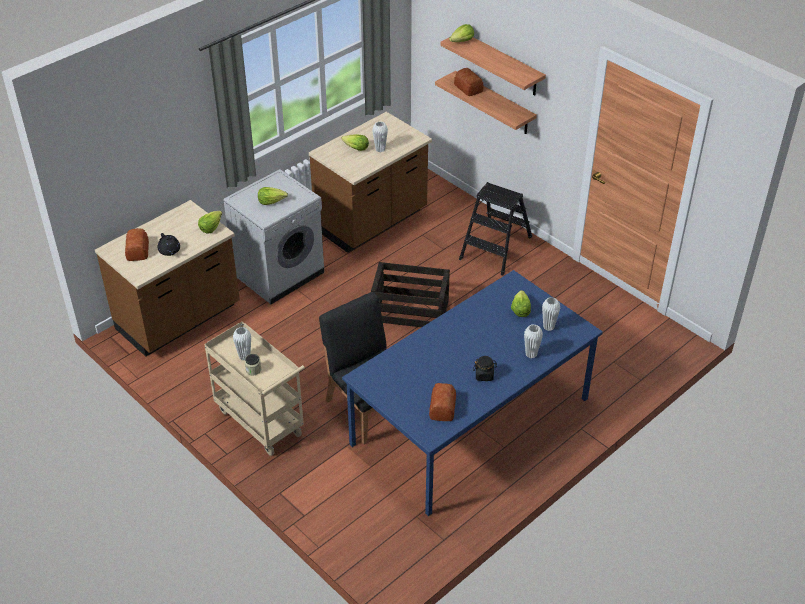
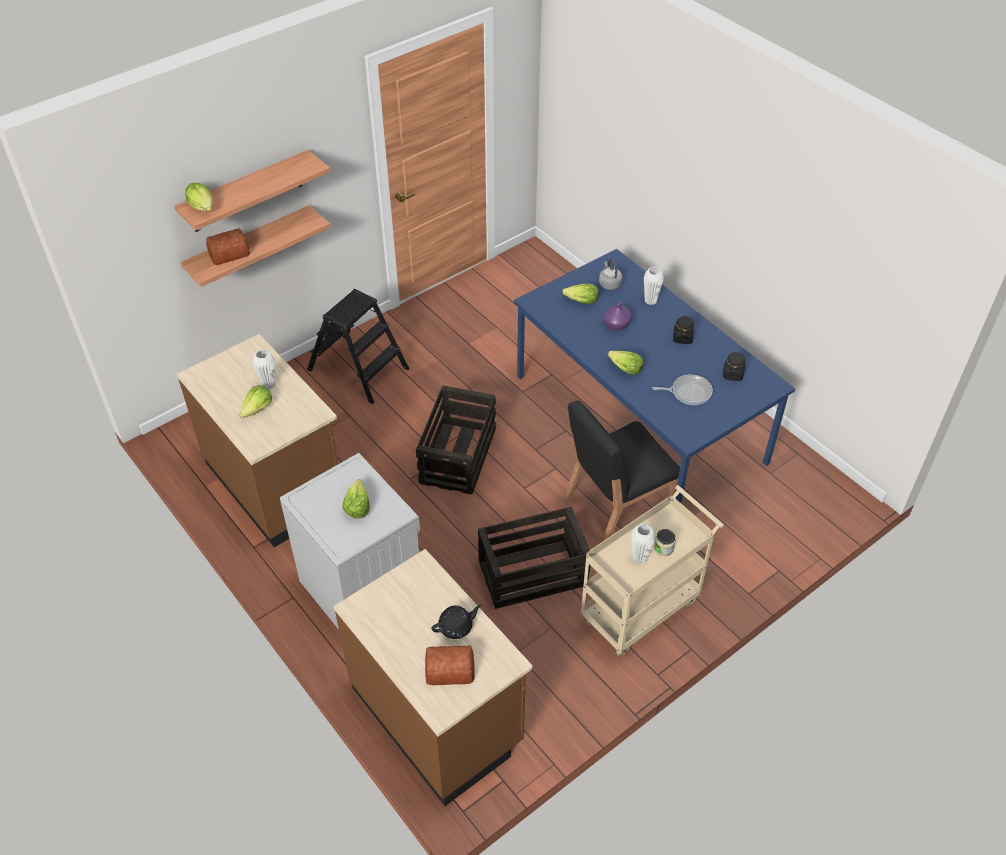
camera: 85 degrees left, 5 degrees up
(210, 227) = (408, 577): lettuce -> lettuce (625, 369)
(296, 359) = (532, 574): none -> crate
(415, 378) = (688, 392): none -> frying pan
(441, 408) = (732, 374): bread -> black jar
(494, 332) = (616, 324): none -> purple vase
(548, 327) = (609, 284): white vase -> grey kettle

